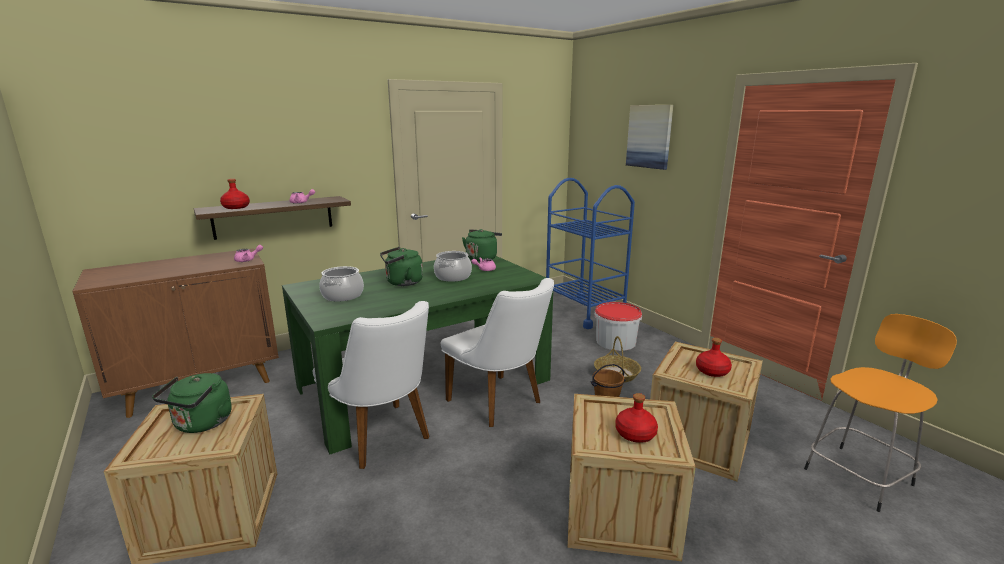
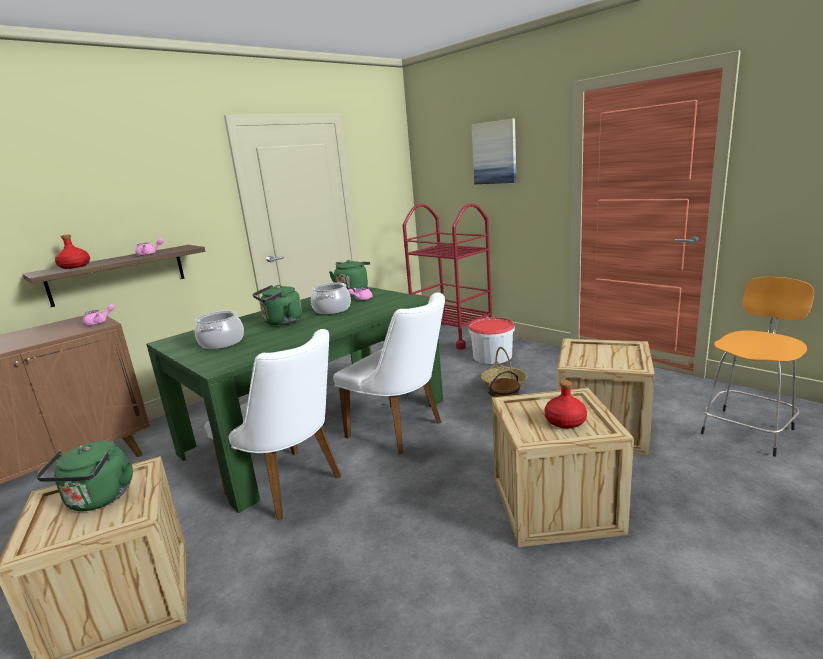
camera: 10 degrees left, 0 degrees up
(584, 312) = (452, 335): blue cart -> red cart
(712, 371) = (608, 357): red bottle -> none

